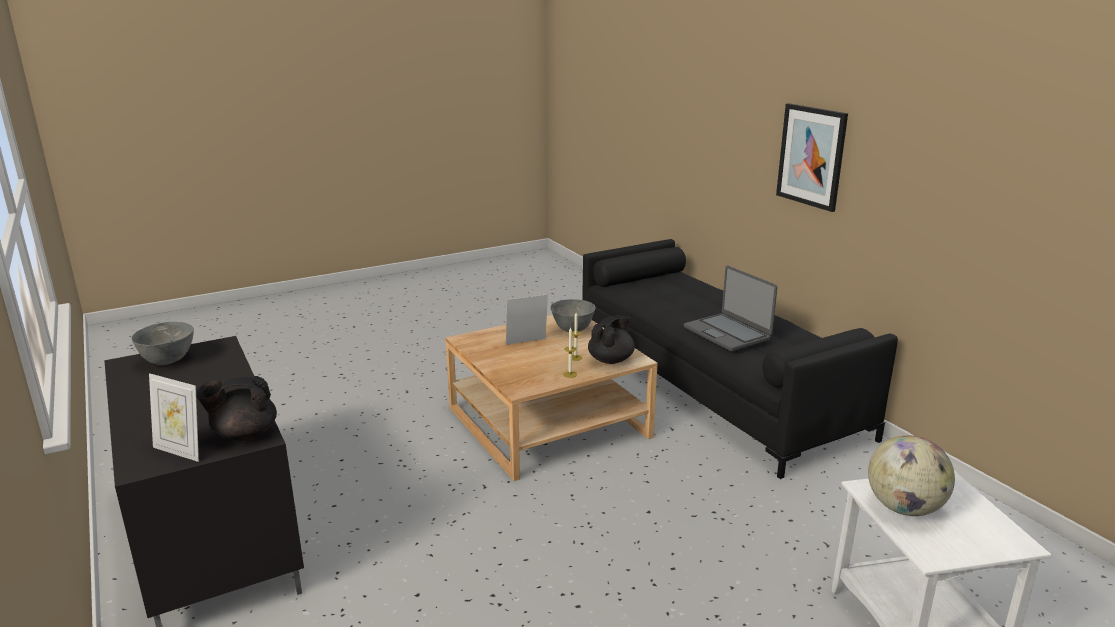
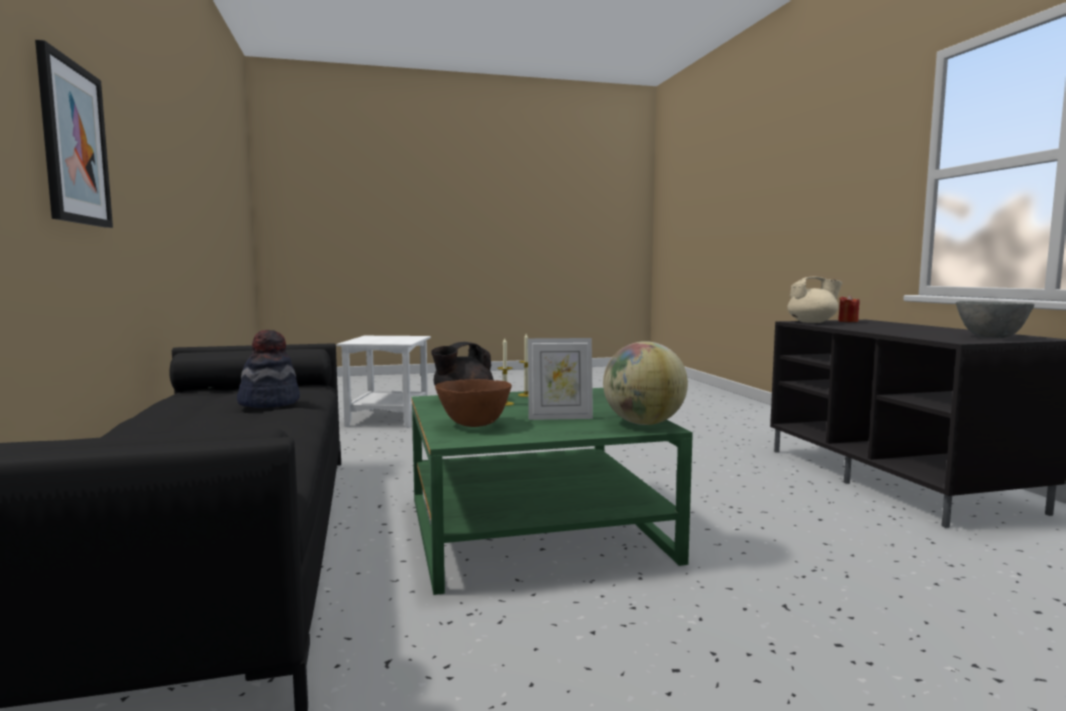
camera: 165 degrees left, 15 degrees down
(180, 451) = (848, 321): picture frame -> red candle
(244, 434) = (812, 322): black teapot -> beige teapot
(548, 422) = (534, 528): beige coffee table -> green coffee table
(572, 330) = (474, 425): grey bowl -> brown bowl
(727, 333) = (269, 403): laptop -> hat
(904, 508) = (399, 340): globe -> globe (643, 423)

